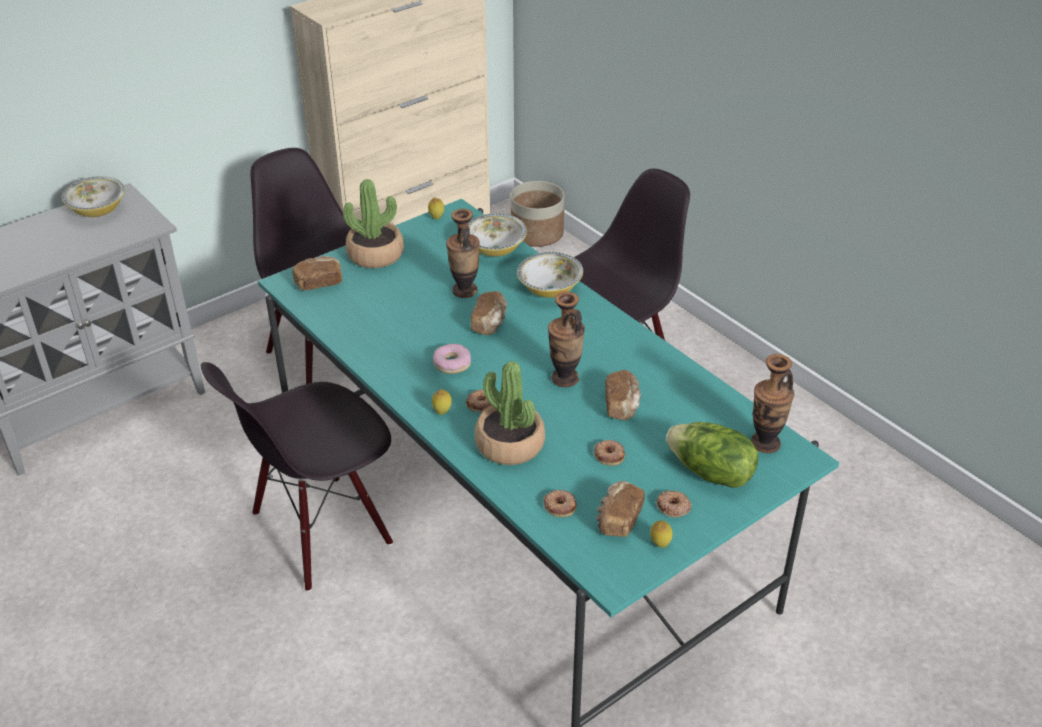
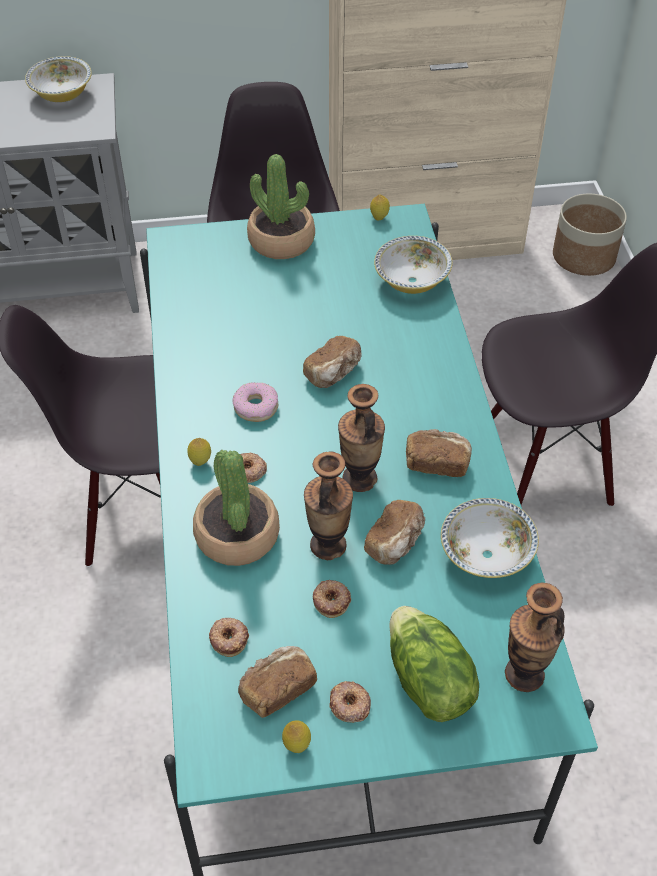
camera: 30 degrees right, 10 degrees up
(318, 283) = (200, 253): bread -> bread (436, 463)
(464, 291) = (338, 321): vase -> vase (328, 545)
(549, 289) = (431, 356): bowl -> bowl (486, 555)

